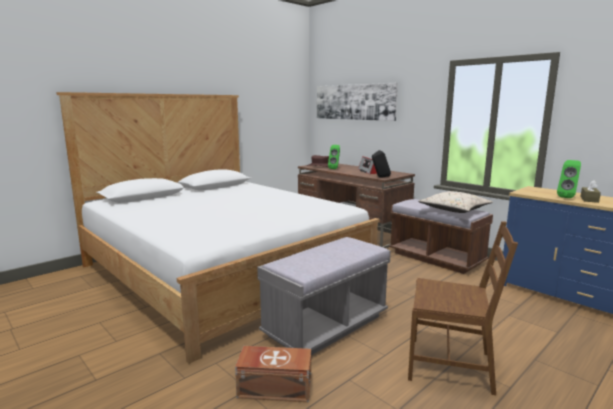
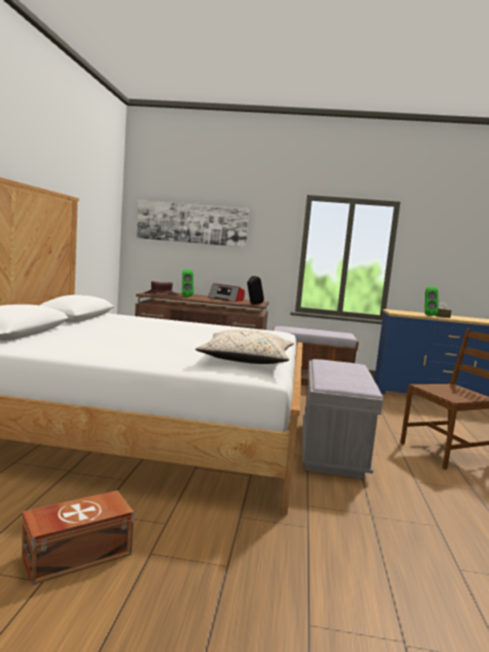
camera: 40 degrees left, 5 degrees down
(274, 387) = (385, 505): brown storage box -> brown storage box (75, 554)
(454, 210) = (331, 333): beige pillow -> beige pillow (246, 360)

